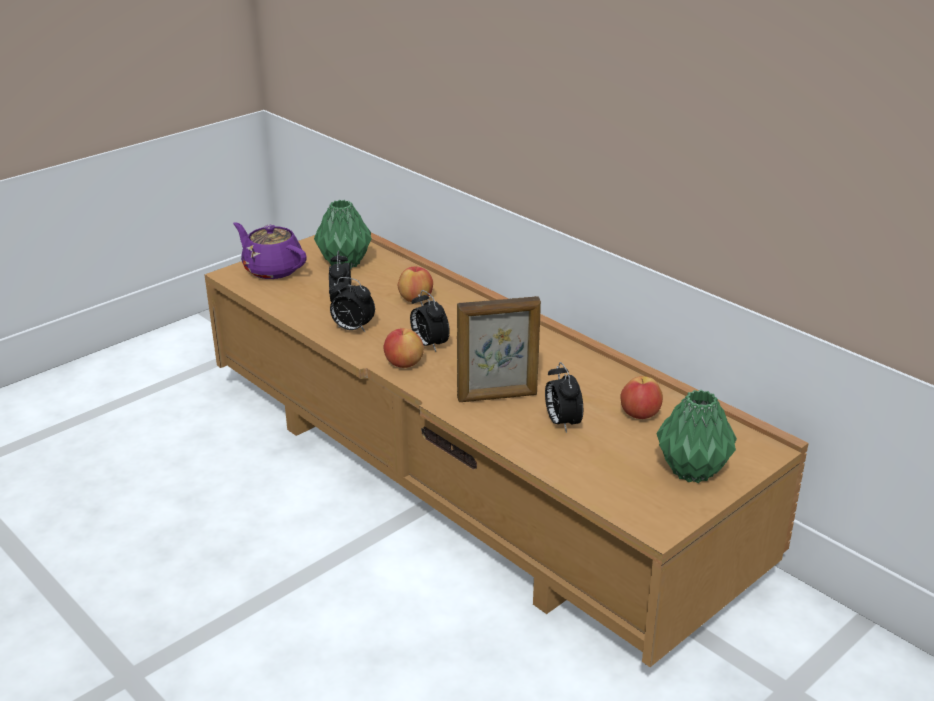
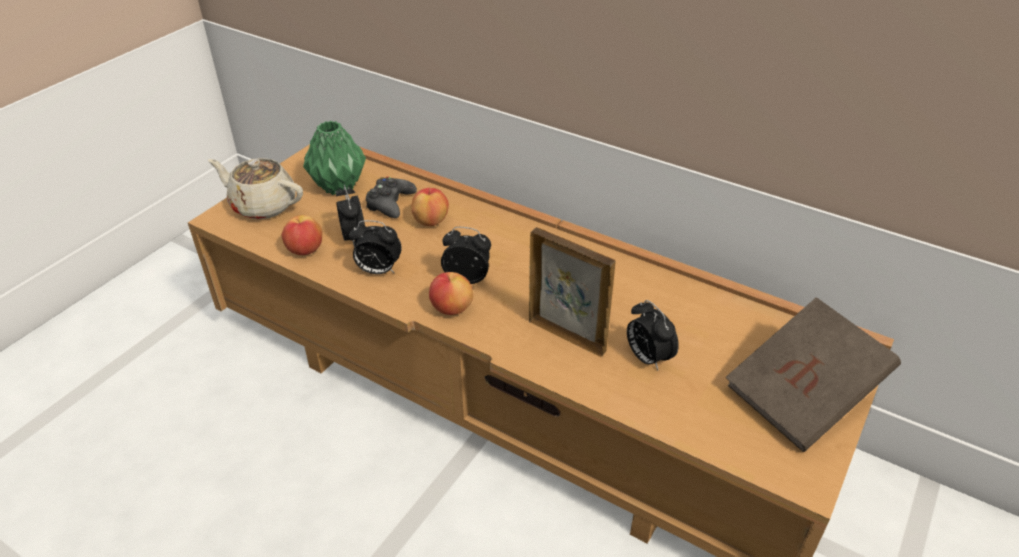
camera: 15 degrees left, 10 degrees up
(272, 269) = (263, 205): purple teapot -> beige teapot
(385, 281) = (390, 203): none -> black game controller
(429, 345) = (468, 278): alarm clock -> alarm clock turned 150 degrees clockwise
(497, 397) = (567, 335): picture frame -> picture frame turned 120 degrees counterclockwise
(640, 415) = (718, 332): apple -> apple (305, 250)
(691, 470) = (802, 396): green vase -> brown book

